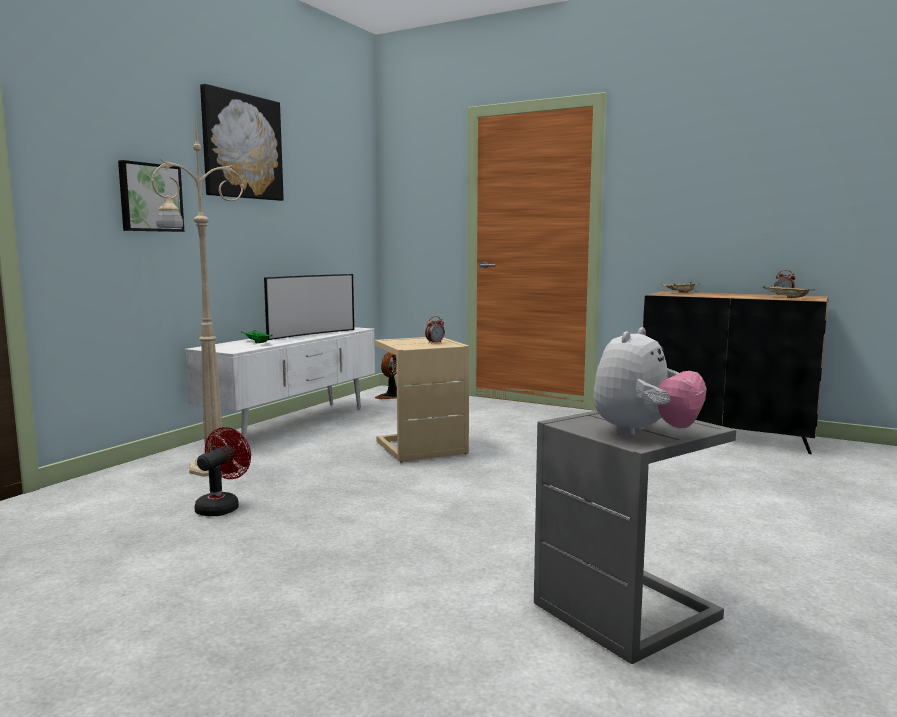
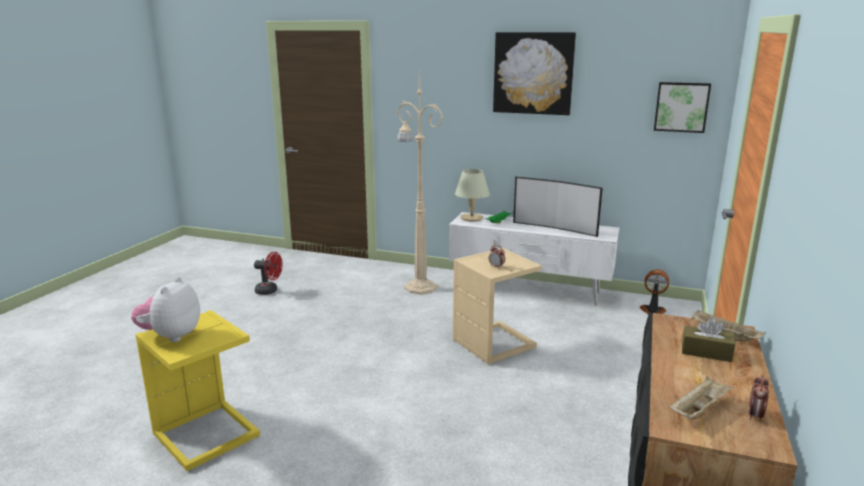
camera: 80 degrees right, 10 degrees up
(150, 197) = (450, 114): picture -> picture (681, 107)
(222, 507) = (357, 303): red fan -> red fan (270, 291)
(223, 347) = (472, 218): none -> beige table lamp
(630, 613) = (206, 437): grey side table -> yellow side table
(644, 434) = (171, 336): plush toy -> plush toy turned 75 degrees clockwise
(707, 294) = (706, 352): none -> brown tissue box

